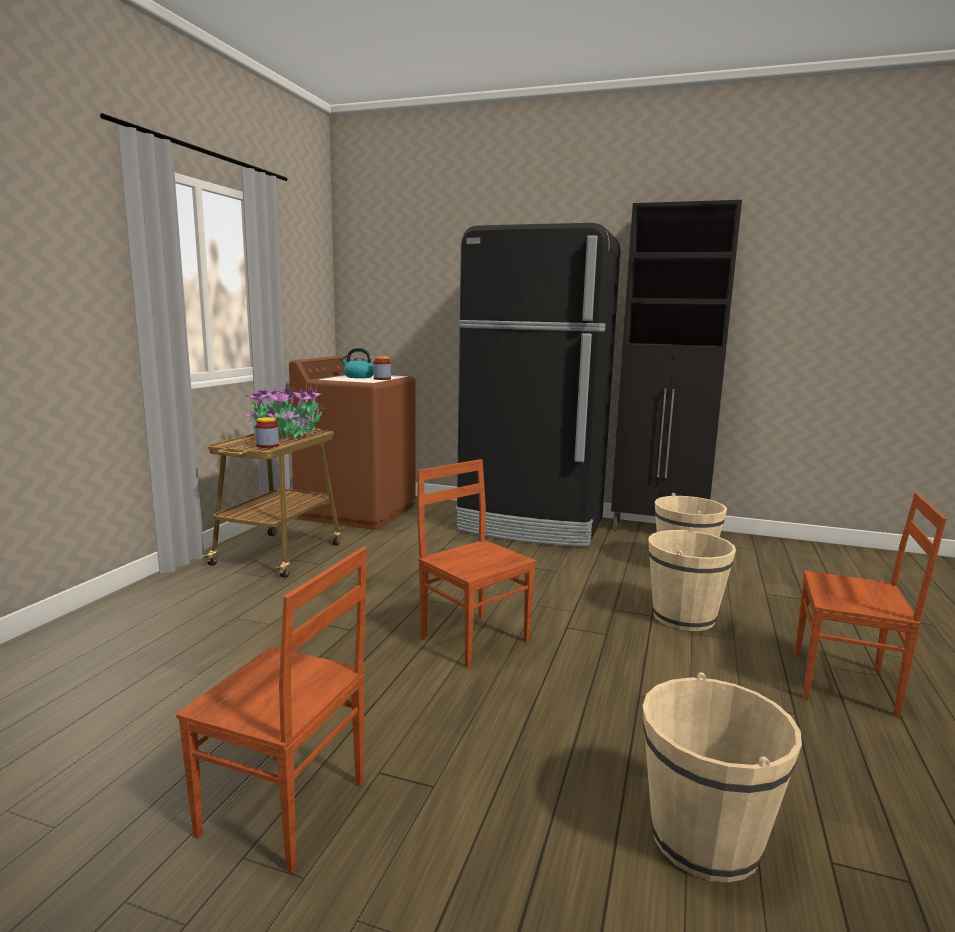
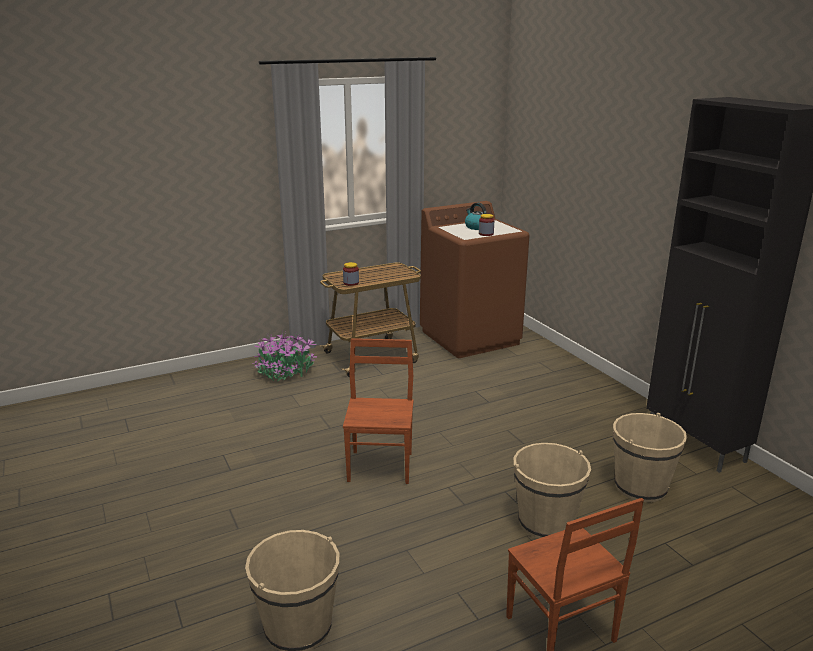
camera: 45 degrees right, 10 degrees up
(284, 810) = (179, 503): brown chair -> none
(285, 435) = (384, 273): potted plant -> potted plant (285, 372)
(532, 526) = (582, 396): black fridge -> none

